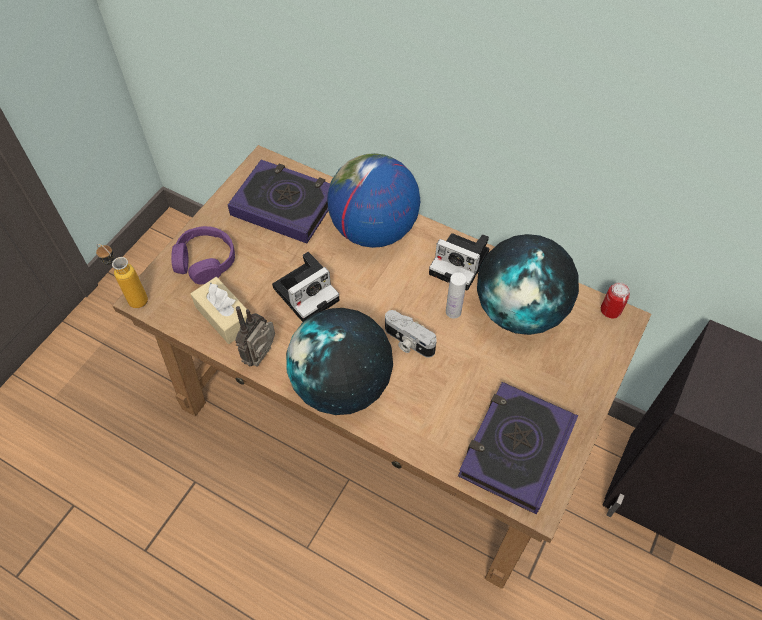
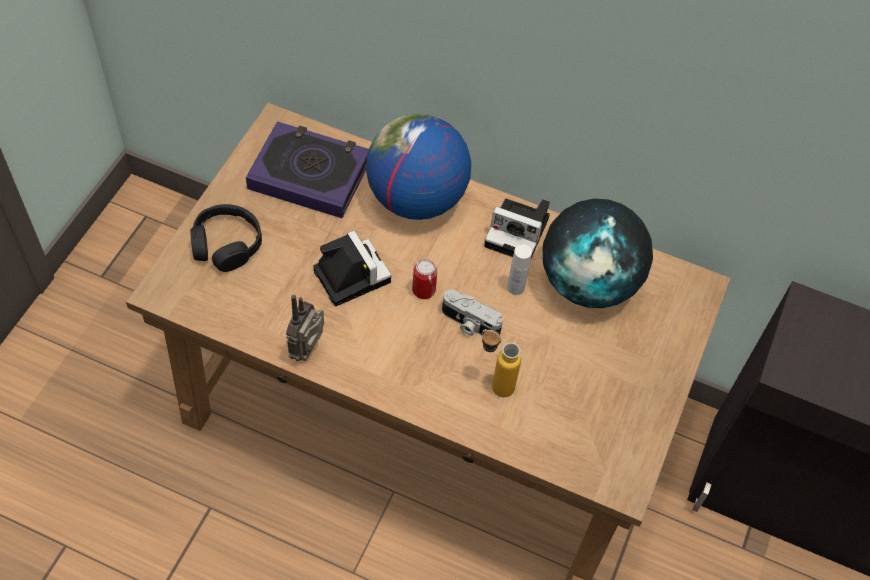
camera: 10 degrees left, 0 degrees up
(132, 297) = (148, 291): bottle -> bottle (494, 384)
(205, 261) = (226, 244): purple headphones -> black headphones
(224, 317) = (259, 307): beige tissue box -> none
(307, 292) = (349, 274): camera -> camera turned 75 degrees counterclockwise
(342, 386) = (402, 376): globe -> none
(516, 449) = (597, 432): book -> none
(610, 311) = (686, 277): can -> can (423, 290)

